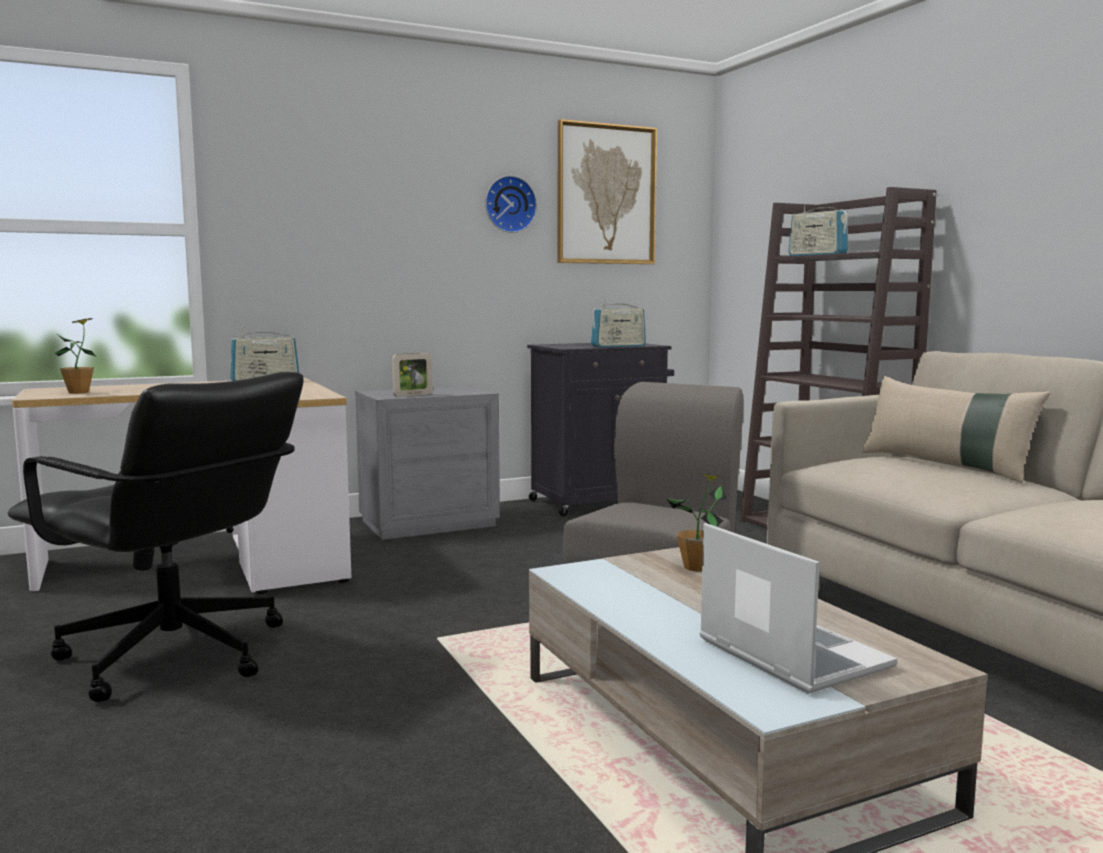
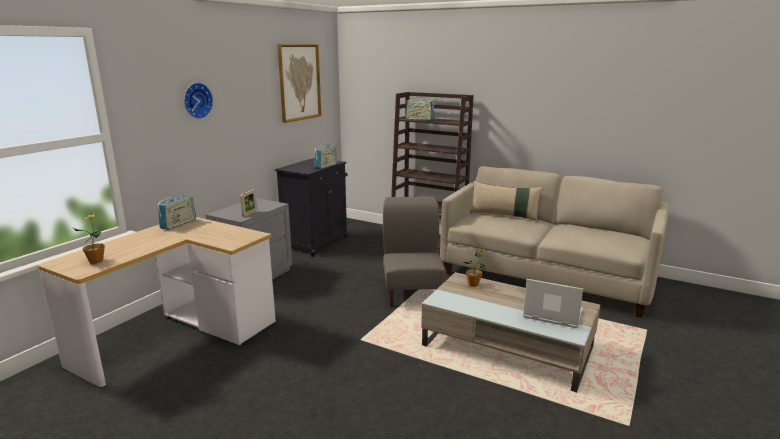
camera: 35 degrees left, 10 degrees up
(174, 656) = (261, 391): black office chair -> none
(509, 204) = (260, 94): wall clock -> wall clock (196, 100)

